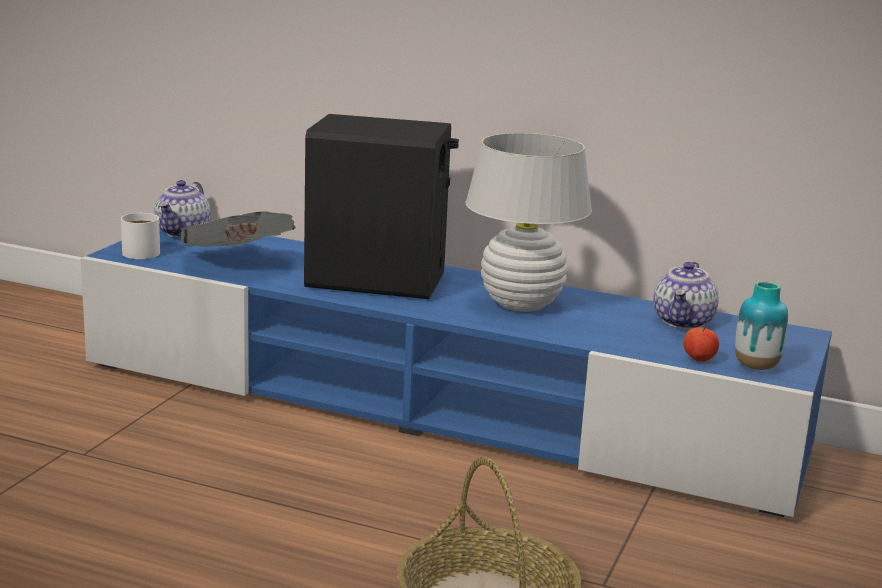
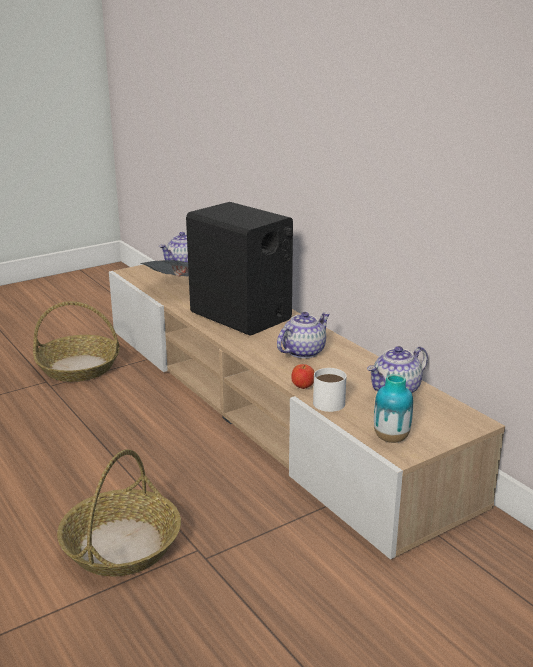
camera: 35 degrees right, 5 degrees up
(94, 420) = (79, 367): none -> basket
(139, 251) = (142, 272): white mug -> white mug (329, 400)
(437, 406) = (267, 407): blue tv stand -> beige tv stand
(521, 304) = (303, 351): white table lamp -> teapot
(699, 360) = (357, 422): apple -> apple (303, 387)

